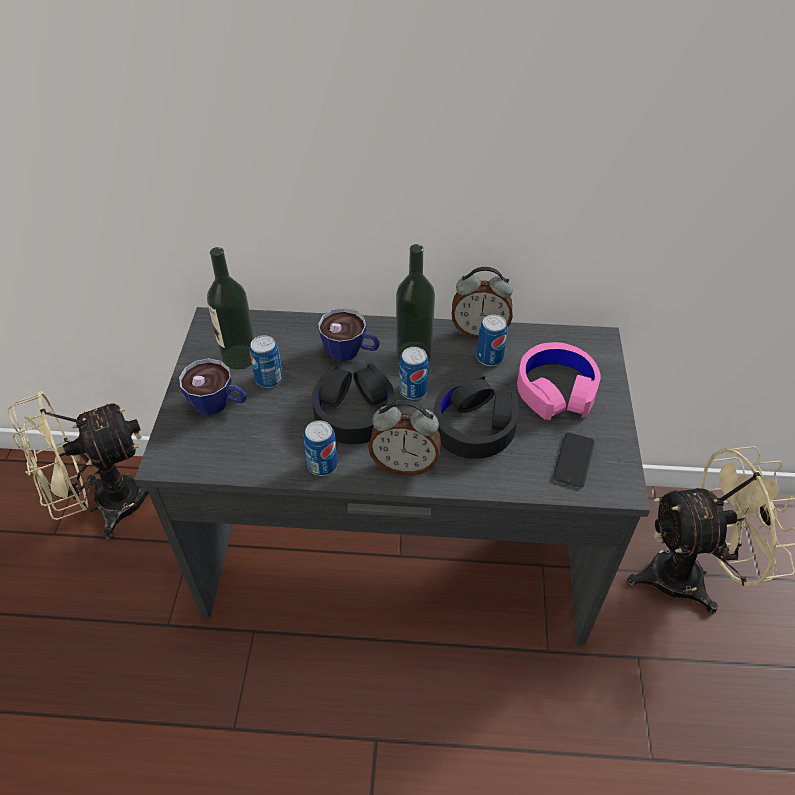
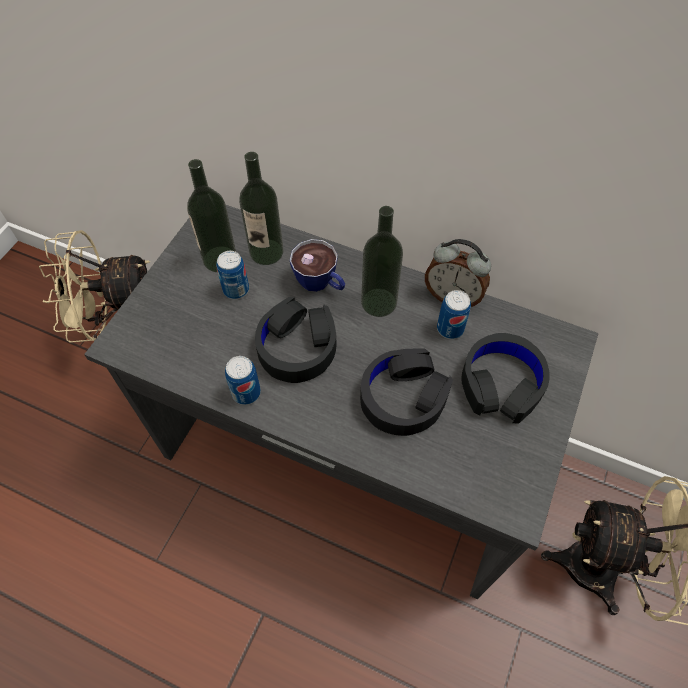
camera: 20 degrees right, 10 degrees up
(219, 404) = (183, 302): cup -> none
(284, 339) = (266, 252): none -> bottle
(404, 464) = (320, 416): alarm clock -> none
(413, 390) = (361, 341): can -> none
(556, 389) = (501, 383): pink headphones -> black headphones
(573, 460) = (484, 466): phone -> none

